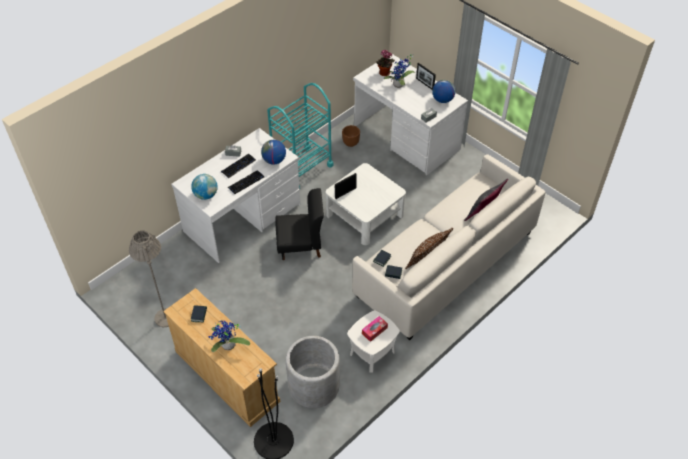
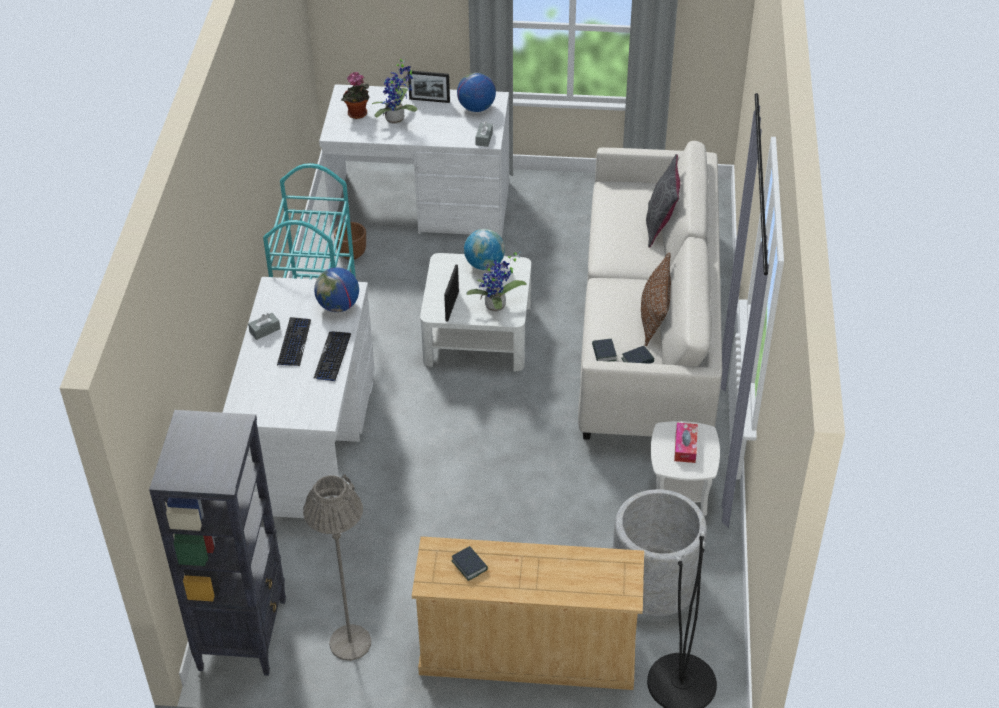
camera: 40 degrees left, 5 degrees down
(132, 284) = (243, 633): none -> black bookcase
(206, 195) = (293, 407): globe -> globe (484, 264)
(228, 346) = (557, 575): potted plant -> potted plant (496, 307)
(300, 245) = (434, 424): black chair -> none

